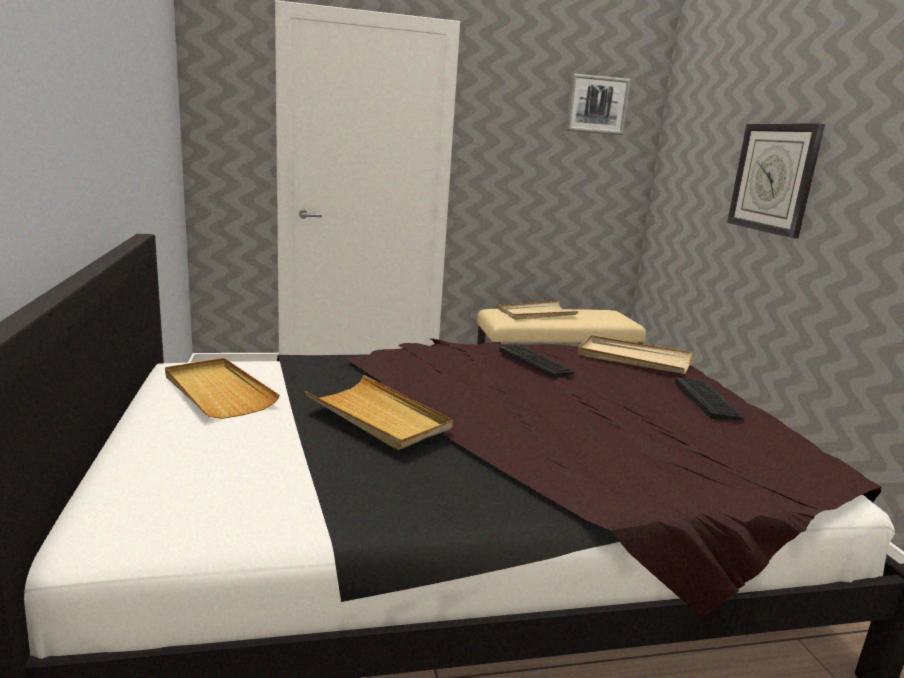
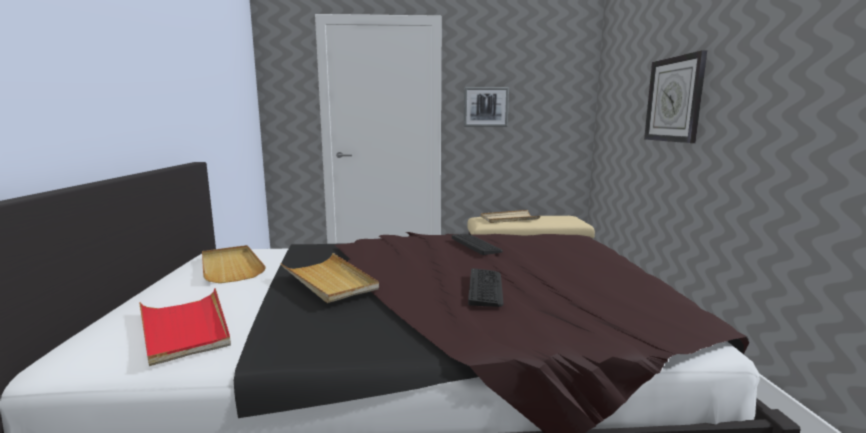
camera: 10 degrees right, 5 degrees down
(225, 488) = (185, 328): none -> red tray
(597, 105) = (546, 65): picture -> picture (485, 107)
(633, 359) = (558, 242): beige tray -> none
(707, 400) = (607, 269): keyboard -> keyboard (485, 288)

